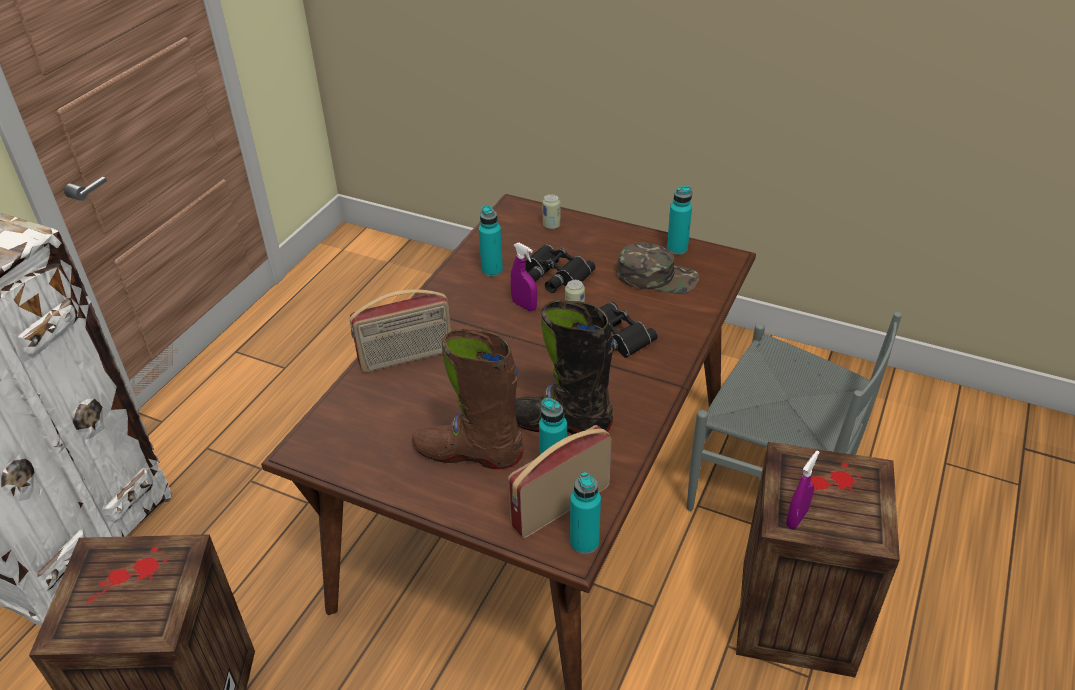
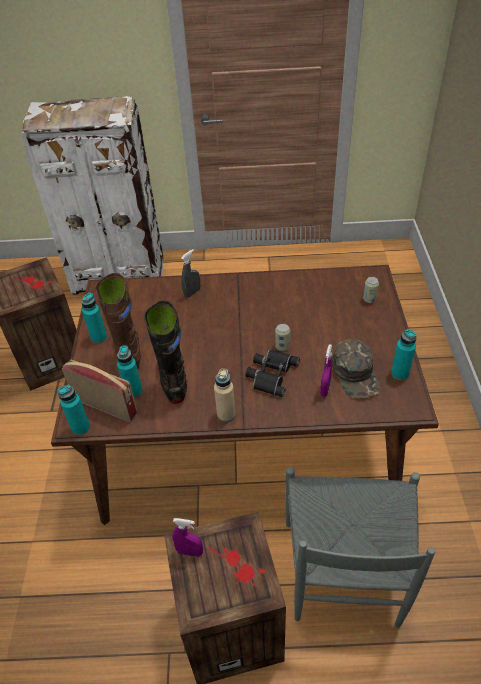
camera: 65 degrees right, 5 degrees up
(406, 358) = (192, 293): radio -> grey spray bottle
(492, 270) = (297, 292): turquoise bottle -> turquoise bottle (99, 337)
(524, 306) = (273, 321): purple spray bottle -> purple spray bottle (325, 389)
(554, 275) = (315, 322): black binoculars -> none
(652, 394) = (226, 414): none -> beige bottle

